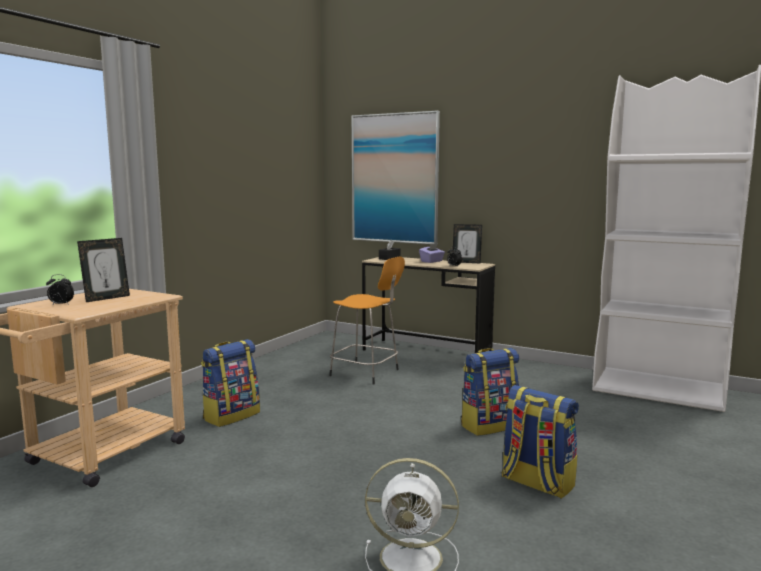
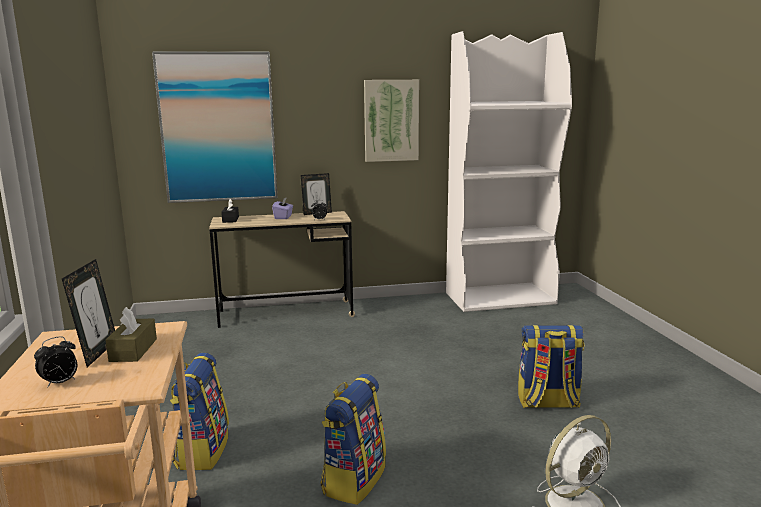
camera: 40 degrees left, 5 degrees up
(121, 300) = (133, 350): none -> brown tissue box
(366, 373) = (265, 352): orange stool -> none
(489, 425) = (446, 367): backpack -> backpack (353, 479)
(550, 175) = (391, 120): none -> picture

